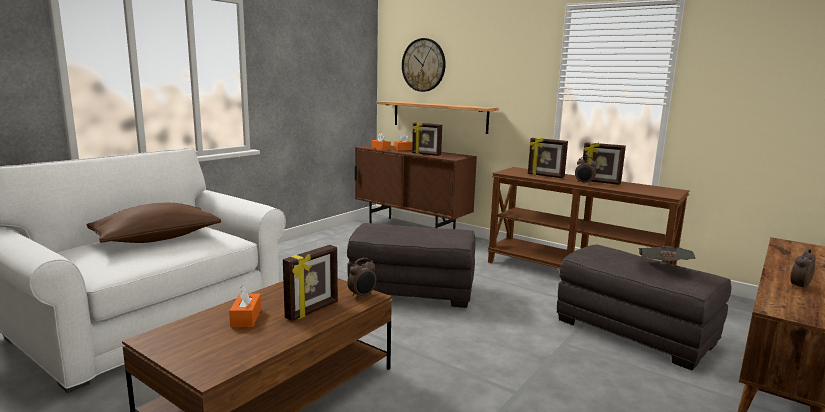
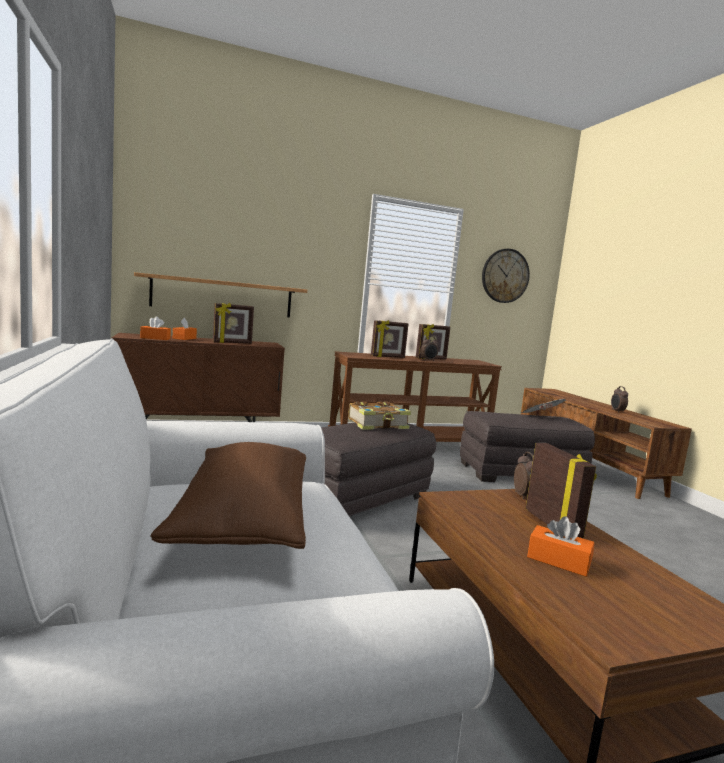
camera: 55 degrees left, 5 degrees down
(423, 65) = (198, 231): wall clock -> wall clock (505, 276)
(433, 231) = (378, 425): none -> book

